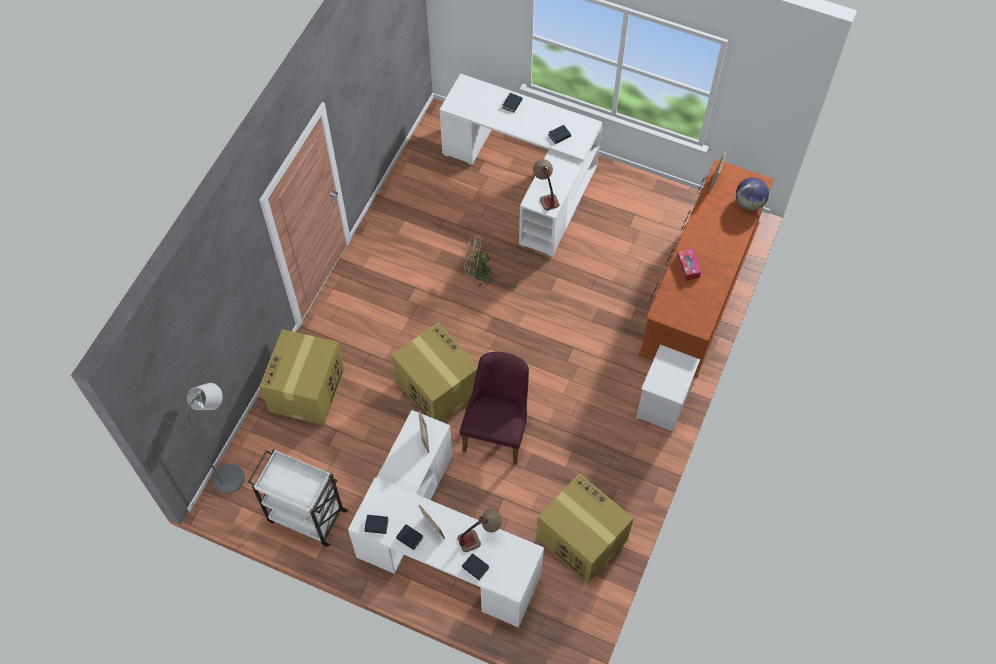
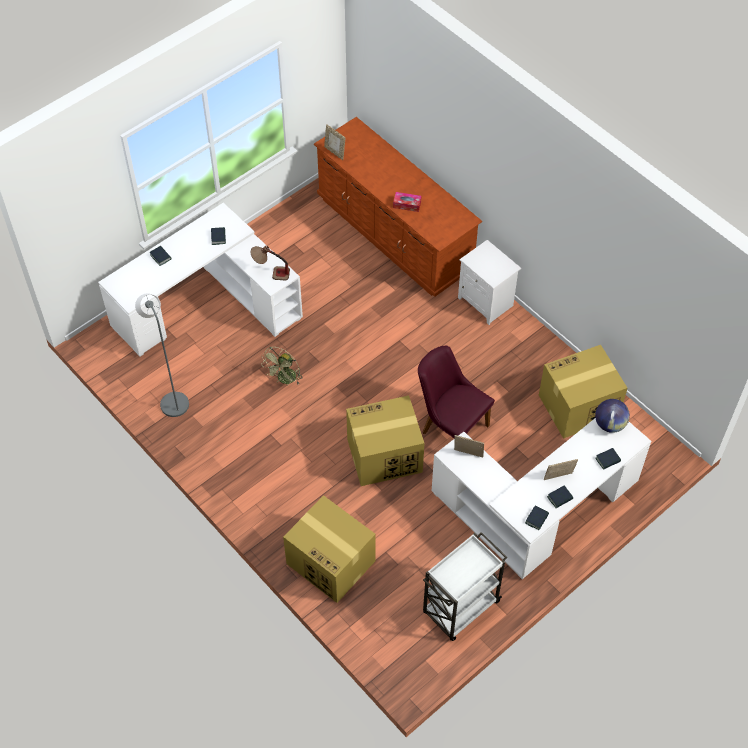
camera: 65 degrees left, 5 degrees down
(233, 474) = (387, 656): grey floor lamp -> grey floor lamp (172, 400)
(480, 536) = (581, 446): table lamp -> none
(749, 203) = (370, 141): globe -> globe (610, 424)

